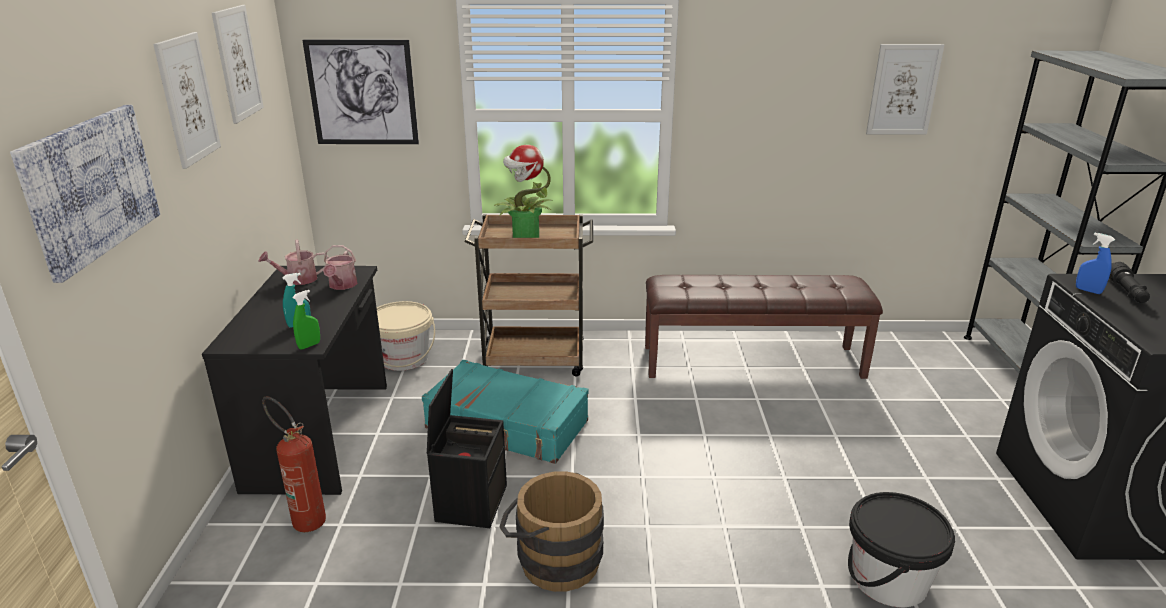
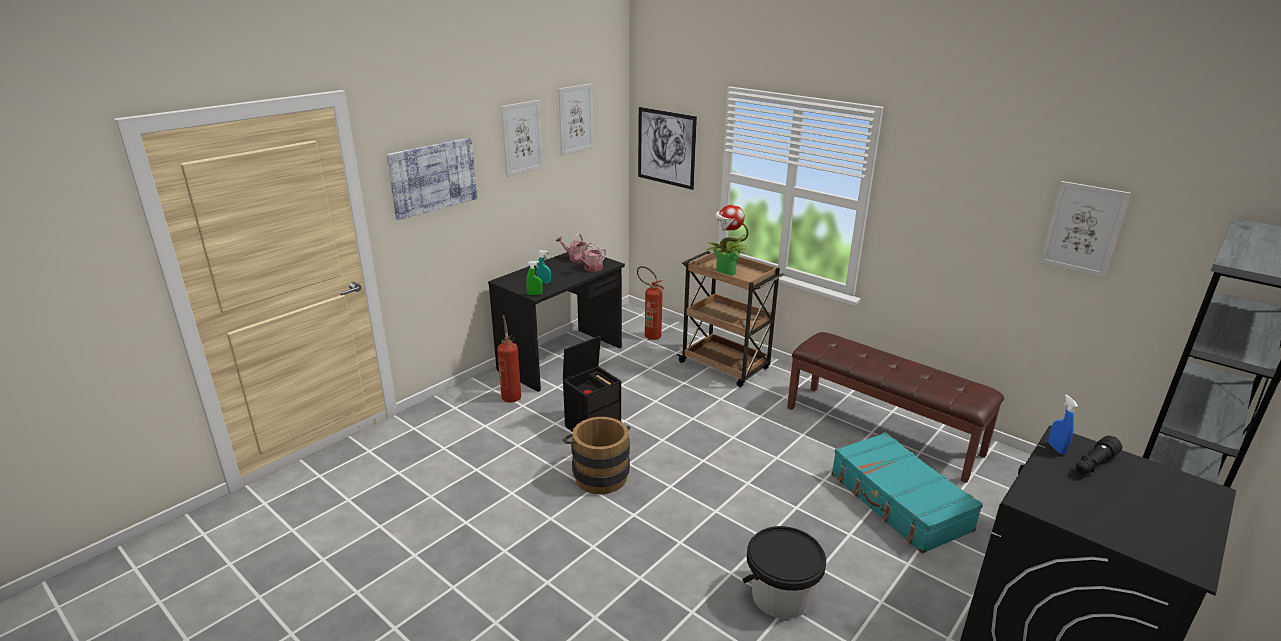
camera: 40 degrees right, 0 degrees up
(404, 358) = (649, 335): beige bucket -> fire extinguisher
(507, 425) = (660, 396): turquoise suitcase -> turquoise suitcase (898, 502)

